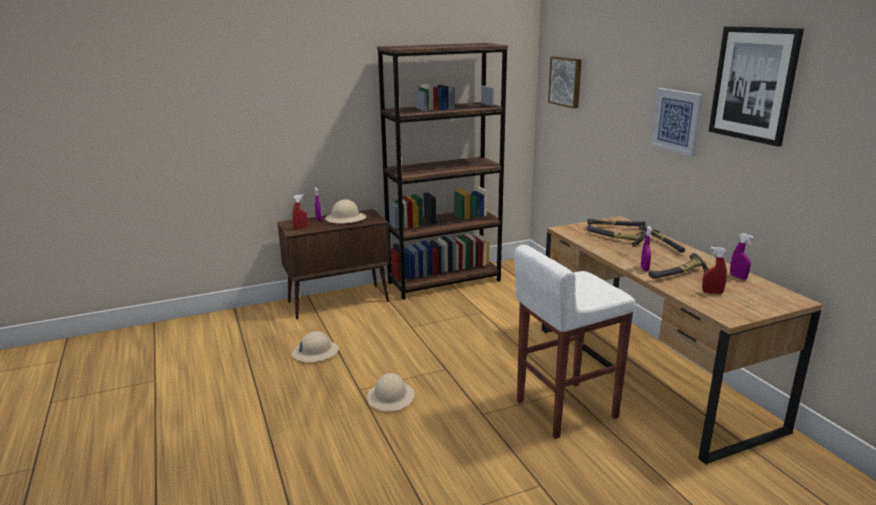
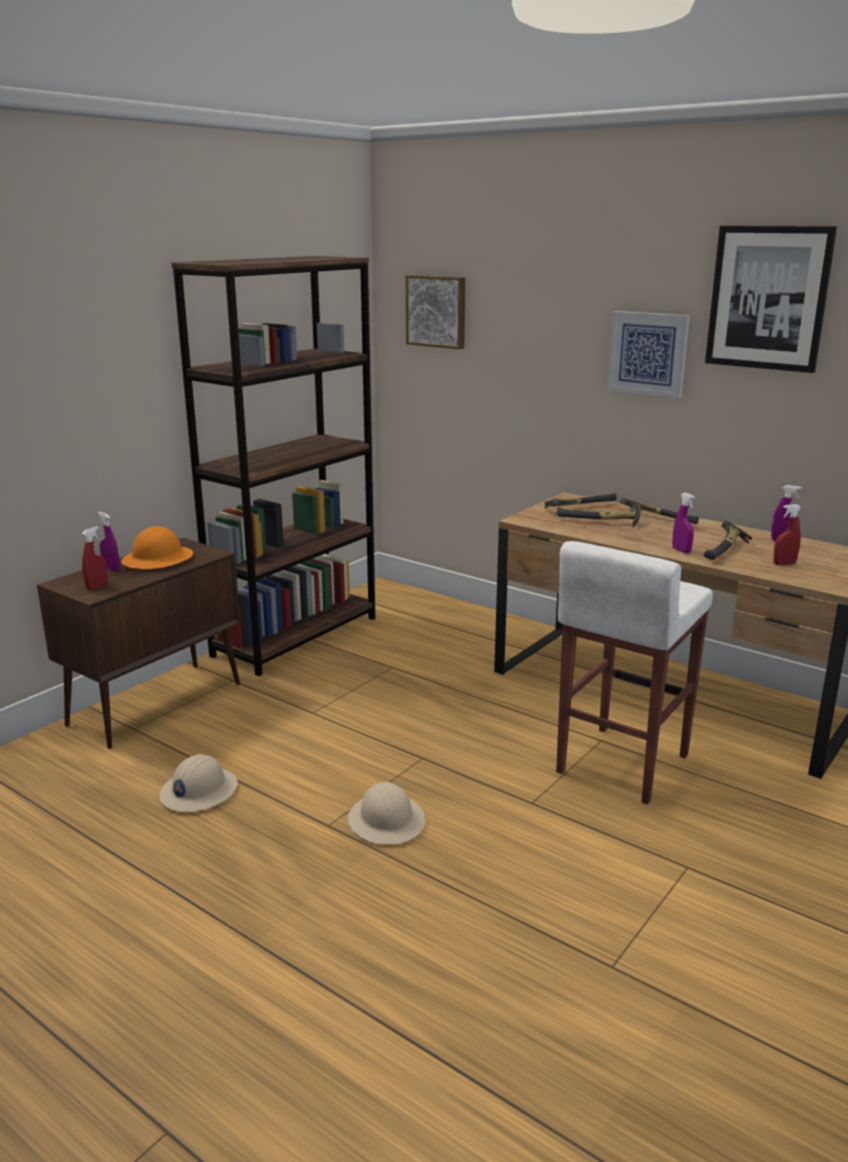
camera: 30 degrees left, 0 degrees up
(345, 219) = (158, 560): beige hard hat -> orange hard hat

